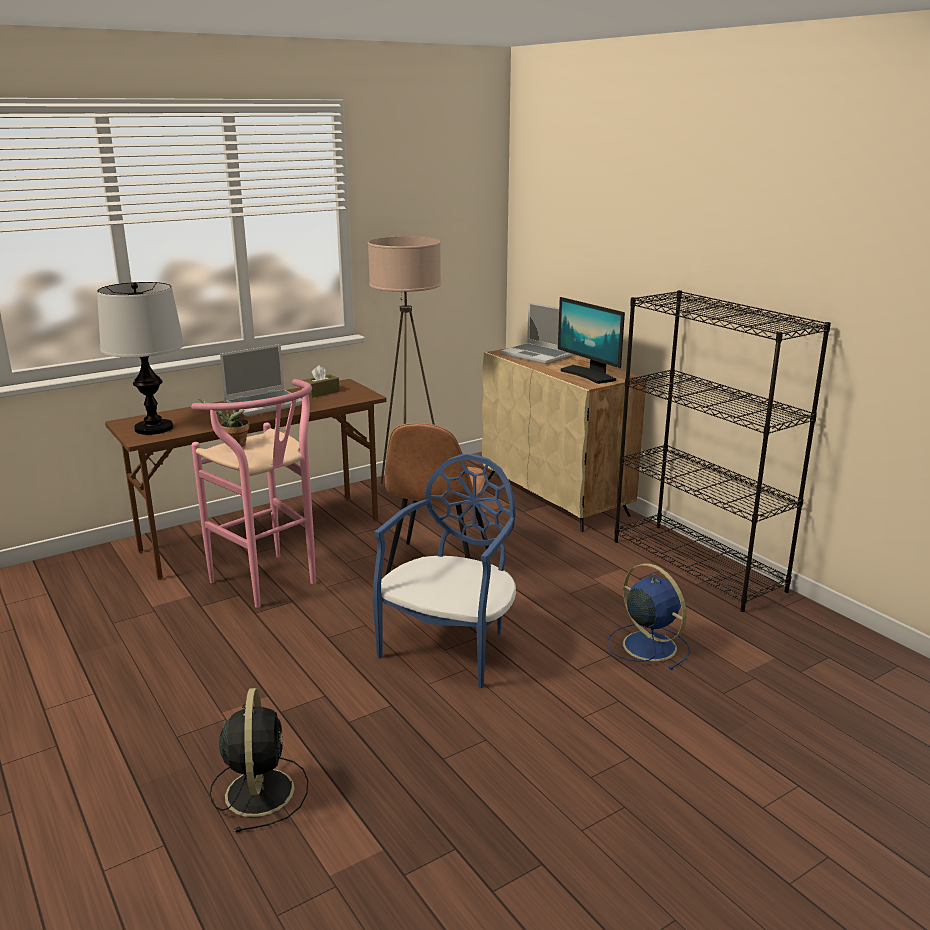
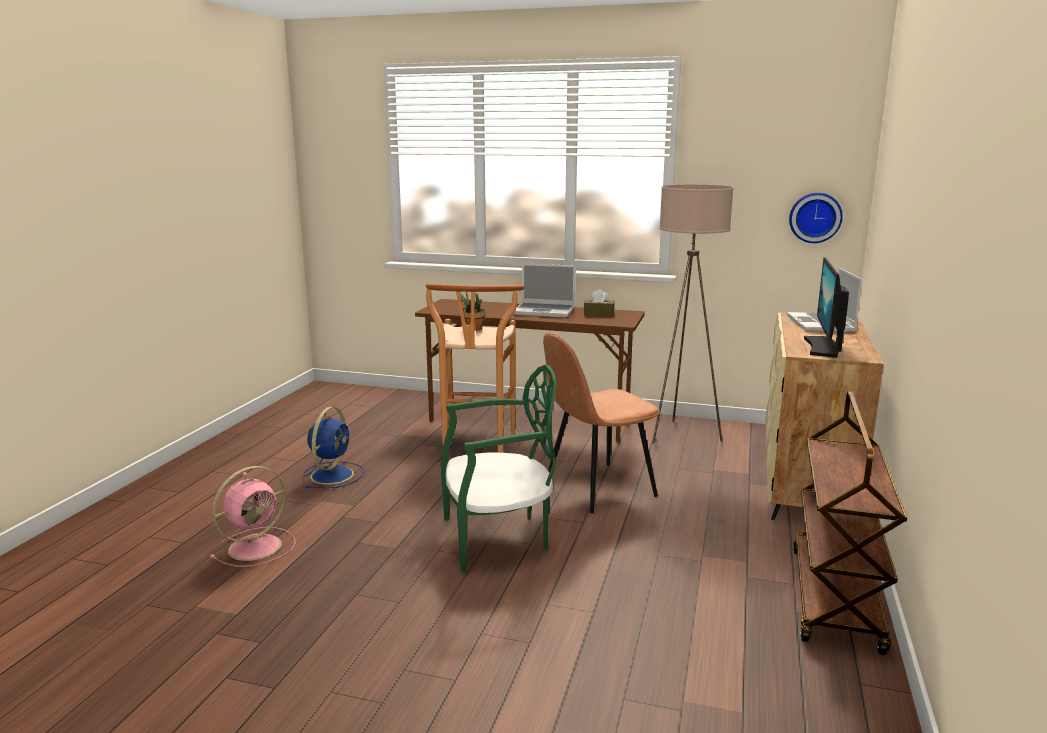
camera: 50 degrees right, 5 degrees down
(153, 428) = (451, 307): table lamp -> none
(260, 790) = (257, 546): black fan -> pink fan
(271, 585) = (476, 450): pink stool -> brown stool
(451, 646) = (498, 538): blue chair -> green chair
(470, 257) = (815, 217): none -> wall clock
(647, 645) = (639, 624): blue fan -> blue fan (333, 474)
(698, 565) = (835, 599): black bookcase -> brown cart

